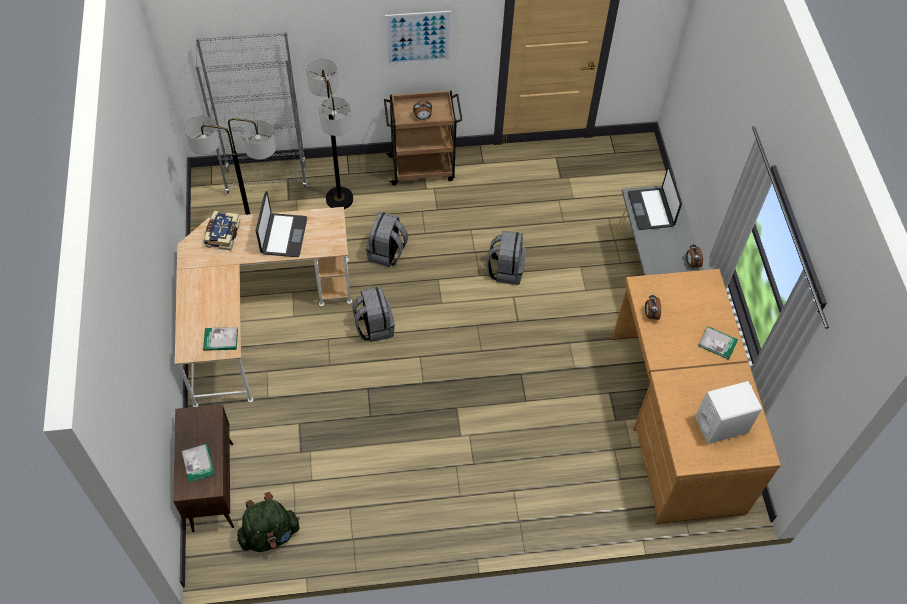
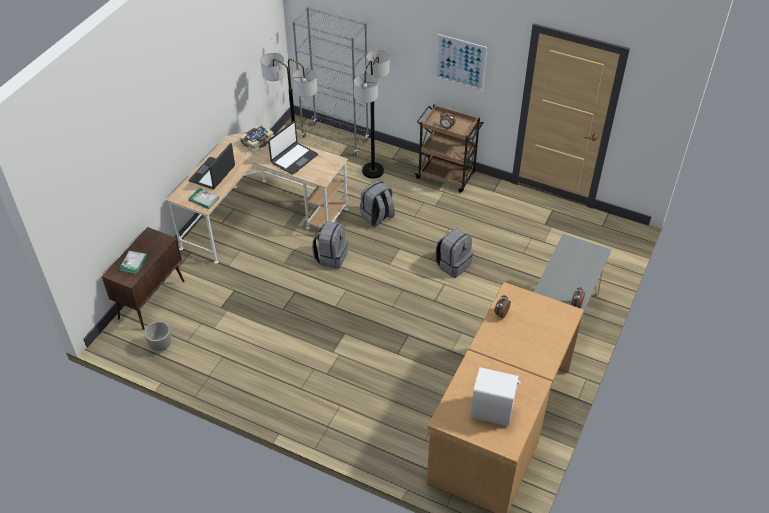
camera: 35 degrees right, 10 degrees down
(270, 534) = (161, 345): green backpack -> grey planter
(651, 209) = (574, 256): laptop -> laptop (213, 174)
(717, 343) = (537, 357): book -> none

